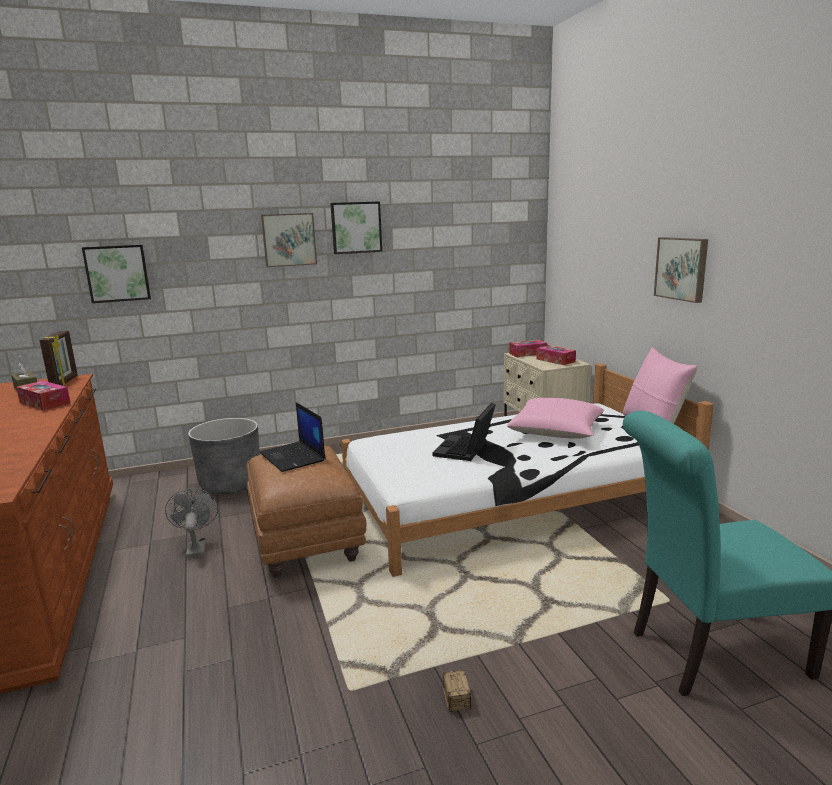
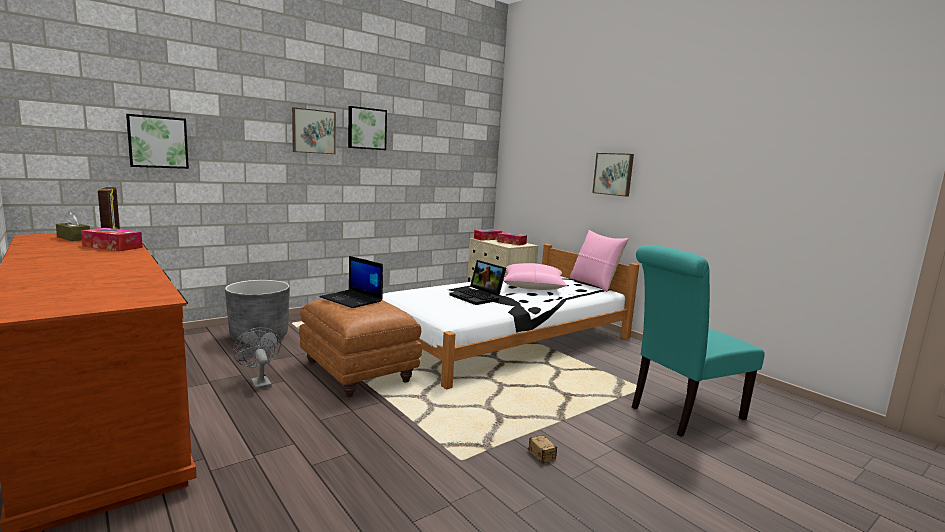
camera: 20 degrees left, 5 degrees down
(465, 450) = (478, 297): laptop -> laptop turned 45 degrees counterclockwise

